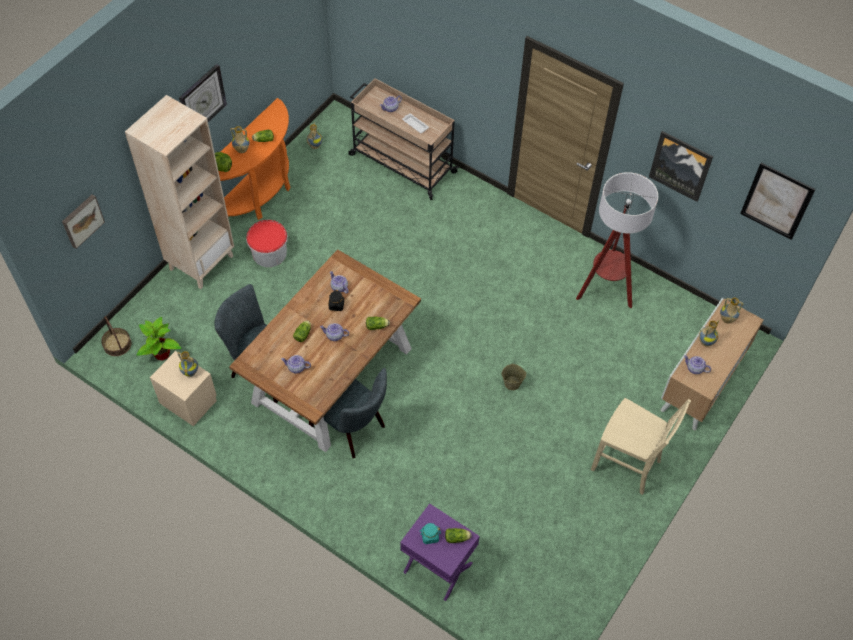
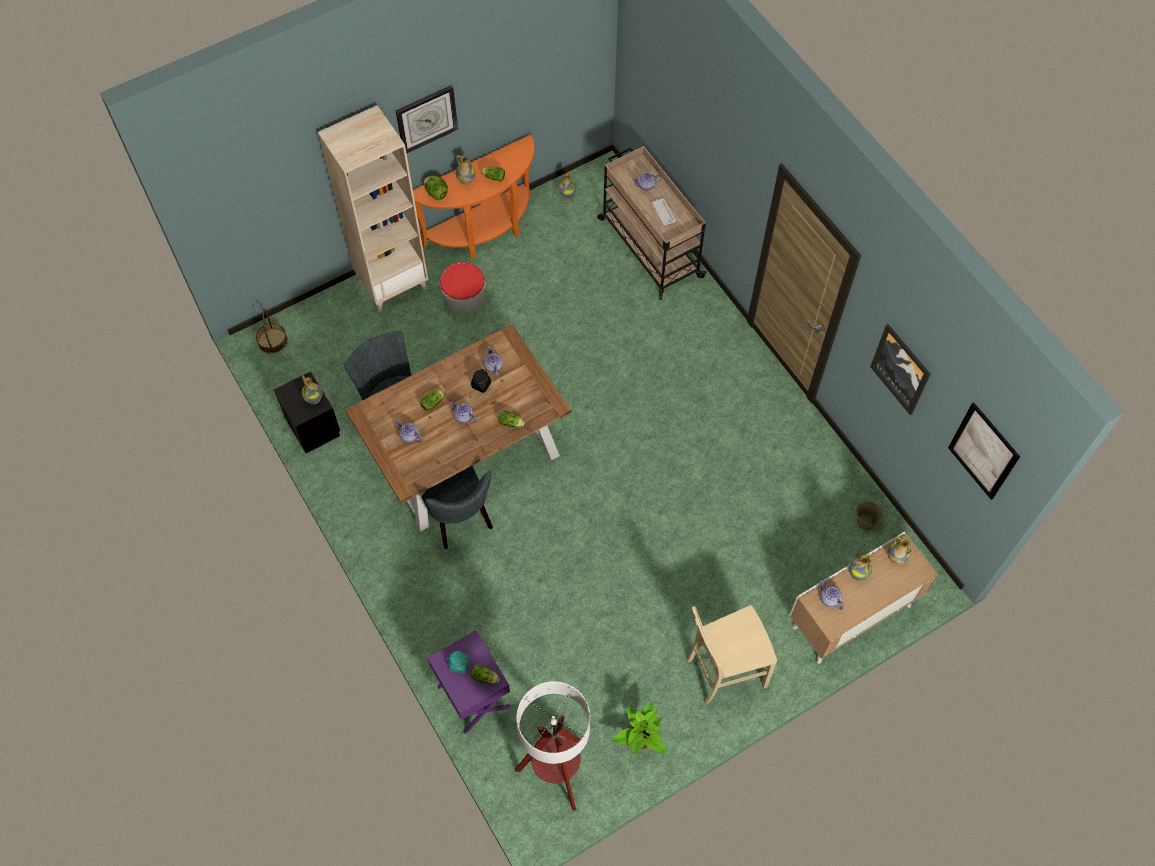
camera: 25 degrees right, 5 degrees up
(82, 220) = (253, 208): picture -> none
(162, 354) = (310, 367): potted plant -> potted plant (640, 740)
(189, 401) = (314, 425): beige nightstand -> black nightstand
(512, 383) = (646, 534): beige bucket -> beige bucket (866, 522)
(605, 290) = (799, 470): floor lamp -> floor lamp (556, 772)
(627, 465) = (724, 671): beige chair -> beige chair turned 105 degrees clockwise

